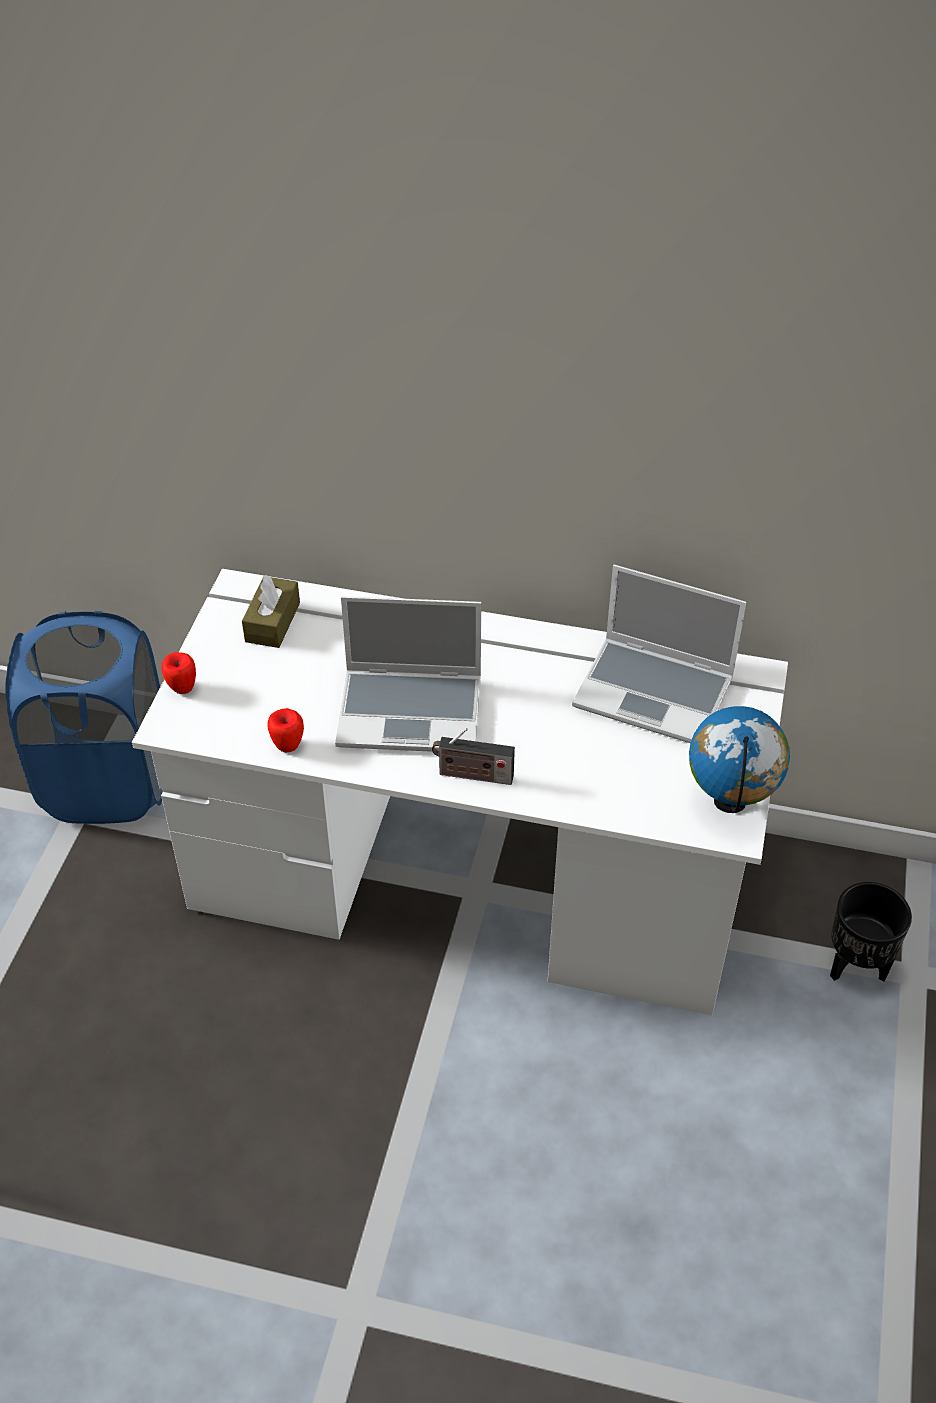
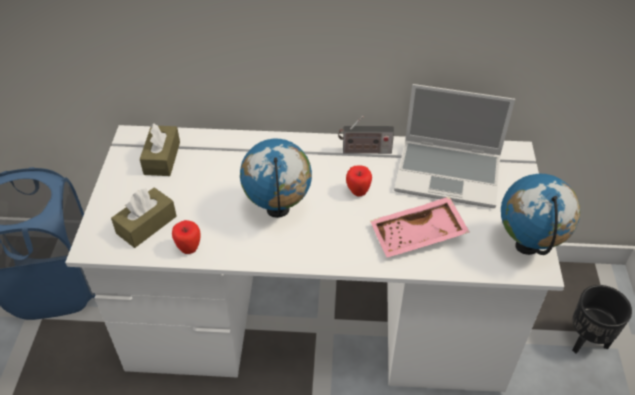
camera: 10 degrees left, 0 degrees up
(182, 688) = (100, 215): apple -> apple (358, 192)
(239, 708) = (146, 225): none -> brown tissue box
(412, 711) = (278, 210): laptop -> globe
(472, 775) = (334, 252): radio -> radio (364, 151)
(588, 769) = (418, 236): none -> pink tray

